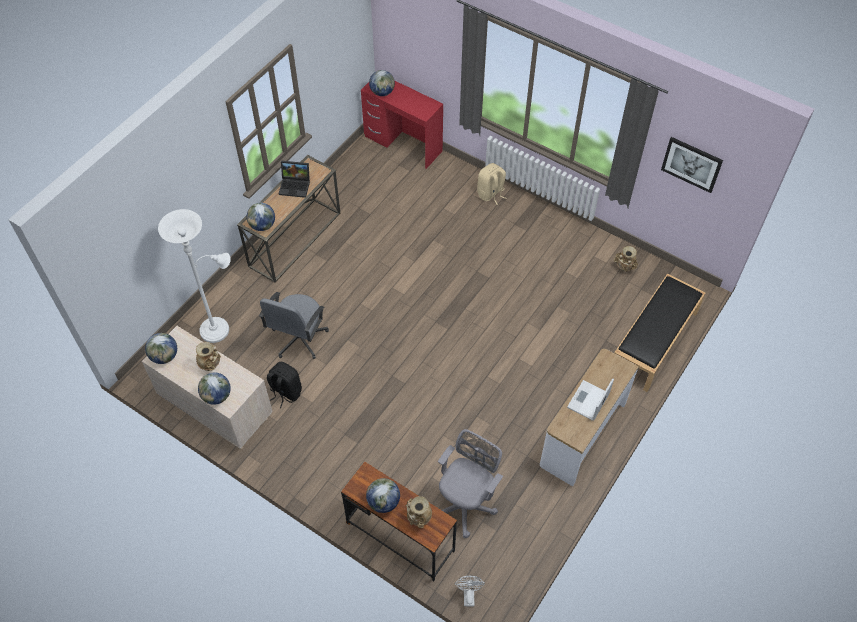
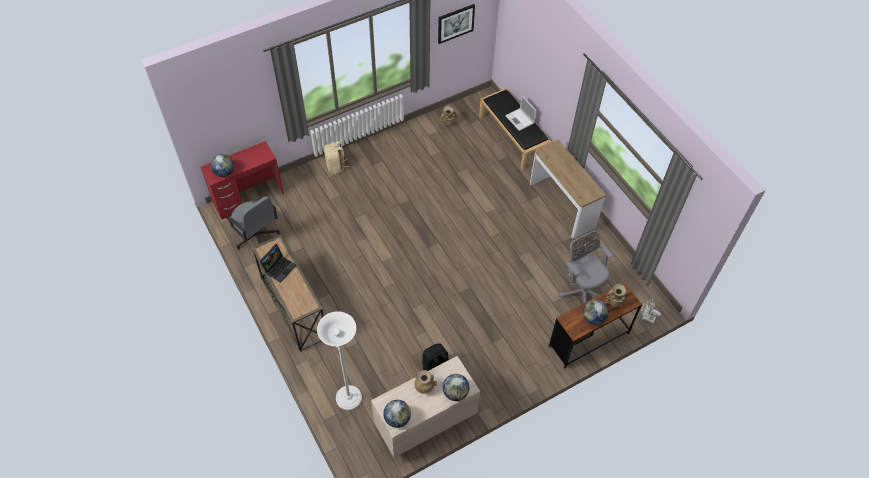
camera: 65 degrees left, 0 degrees up
(262, 226) = (305, 305): globe -> none
(298, 338) = (392, 341): grey office chair -> grey office chair (256, 236)
(588, 401) = (571, 175): laptop -> laptop (520, 120)

